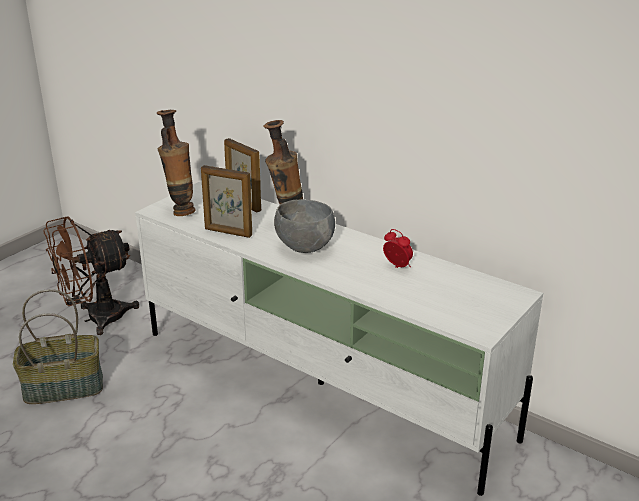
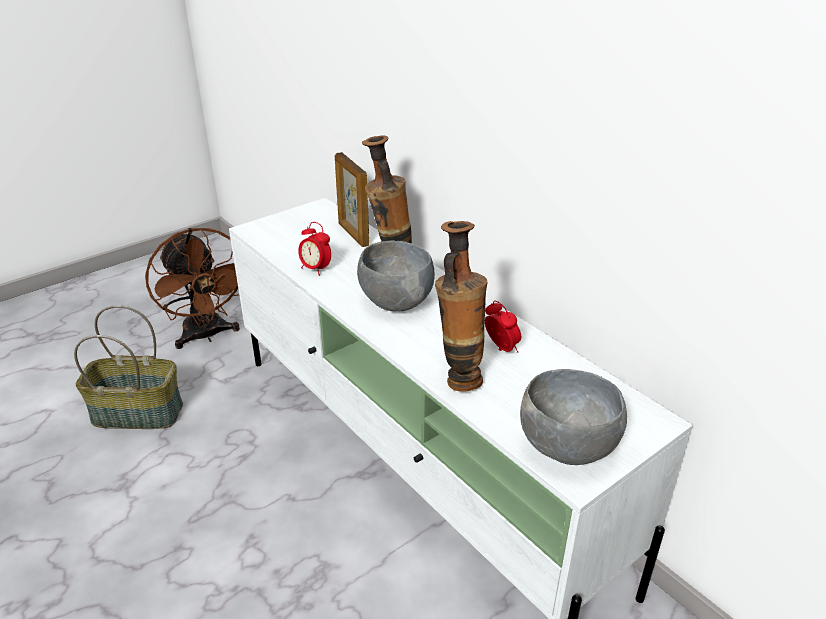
camera: 15 degrees right, 5 degrees up
(96, 319) = (206, 335): brown fan -> brown fan turned 105 degrees counterclockwise
(180, 211) = (278, 234): vase -> vase (459, 377)
(228, 232) = (316, 269): picture frame -> alarm clock
(469, 318) = (568, 449): none -> grey bowl

